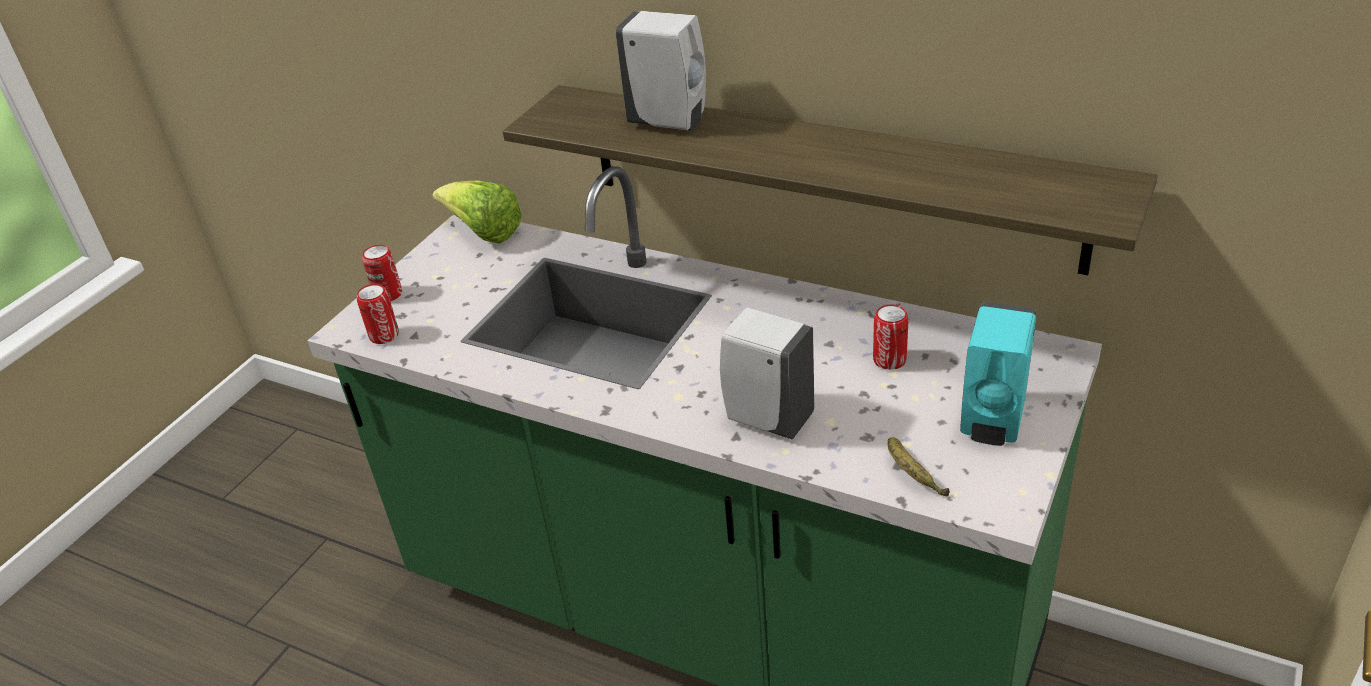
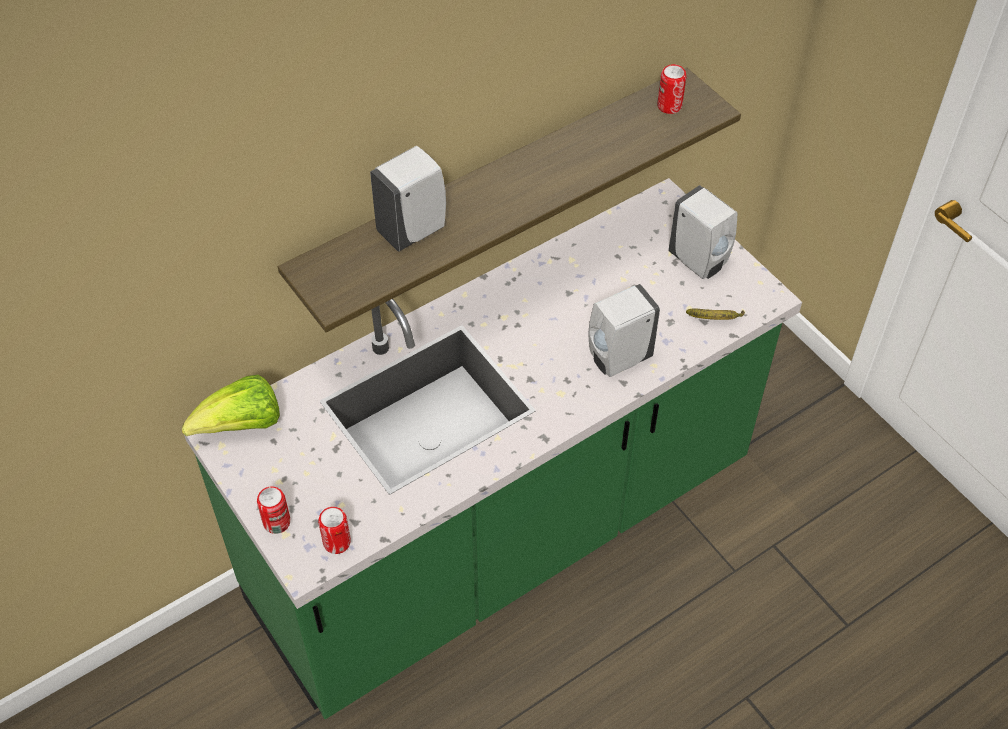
camera: 65 degrees left, 15 degrees up
(889, 360) = (609, 274): can -> can (669, 106)
(992, 423) = (699, 262): turquoise soap dispenser -> white soap dispenser

